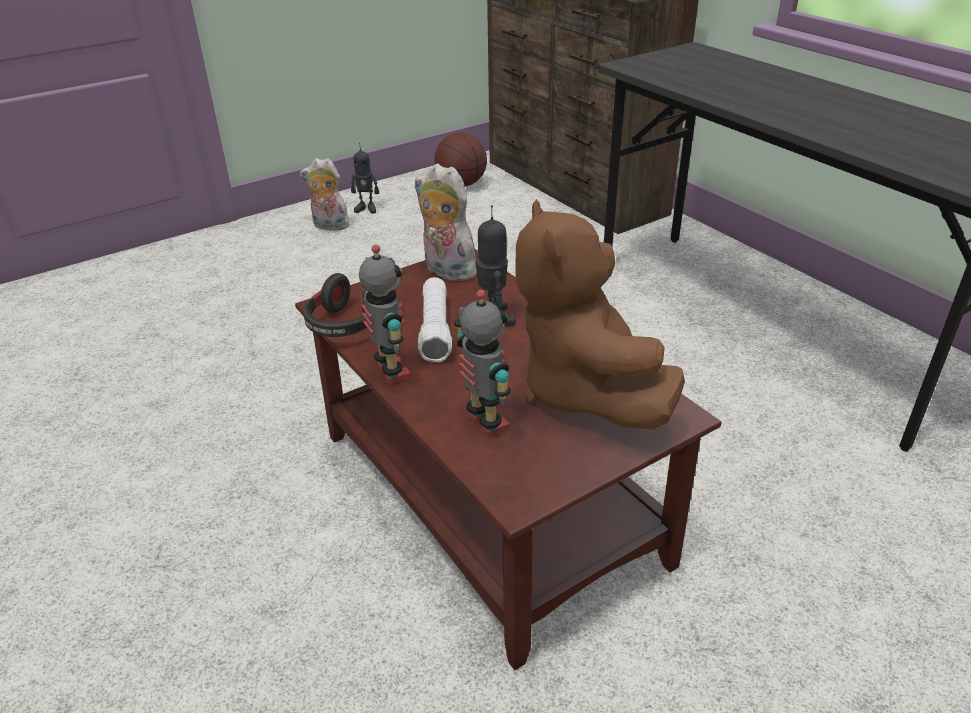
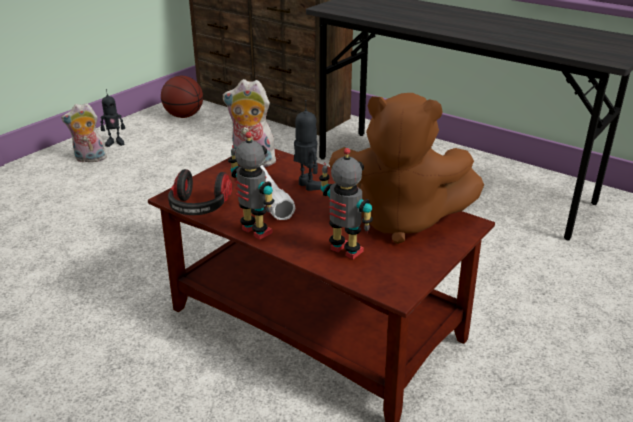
camera: 20 degrees left, 5 degrees down
(585, 392) = (399, 220): brown plush toy -> brown plush toy turned 45 degrees counterclockwise

